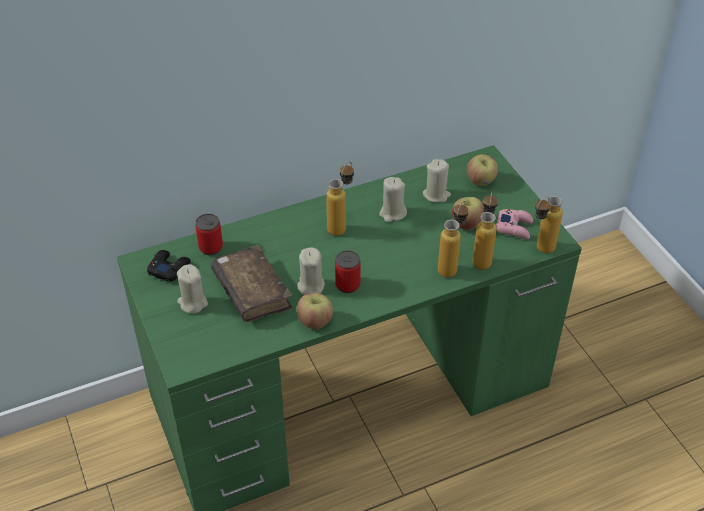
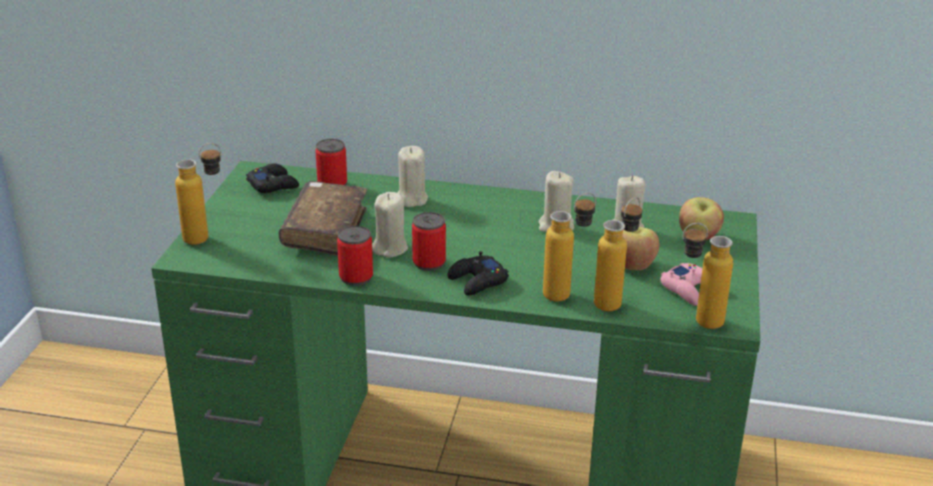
camera: 35 degrees right, 15 degrees down
(192, 303) = (259, 217): beige candle -> beige candle (411, 199)
(315, 321) = (356, 277): apple -> can
(341, 225) = (485, 215): bottle -> bottle (206, 237)
(392, 284) = (477, 281): none -> black game controller

